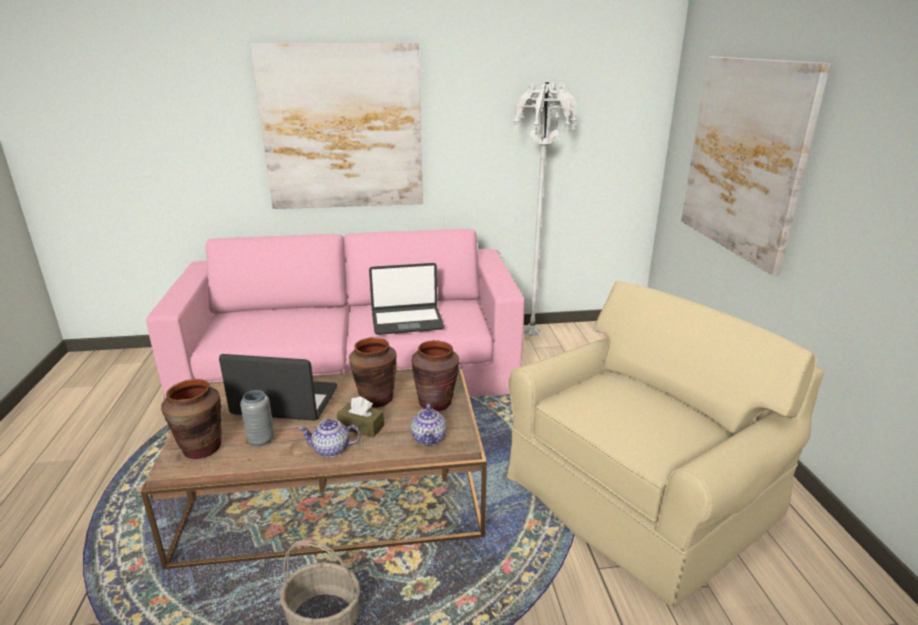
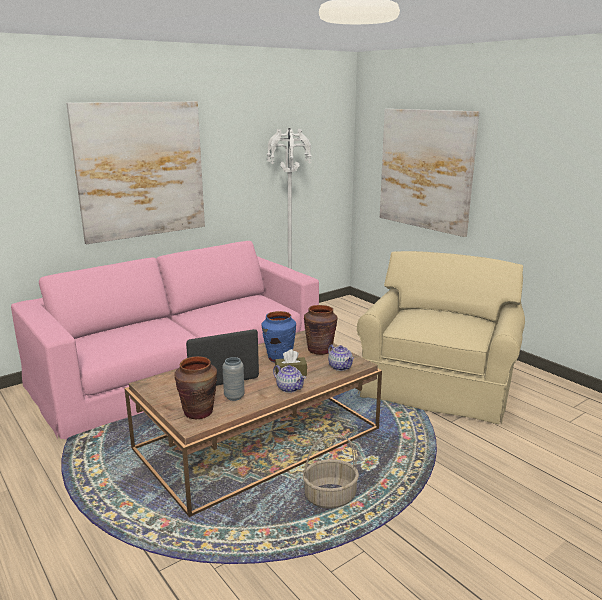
camera: 30 degrees left, 5 degrees down
(331, 449) = (289, 388): teapot -> teapot turned 105 degrees counterclockwise
(376, 399) = (279, 358): brown vase -> blue vase
(407, 321) = (234, 314): laptop -> none

